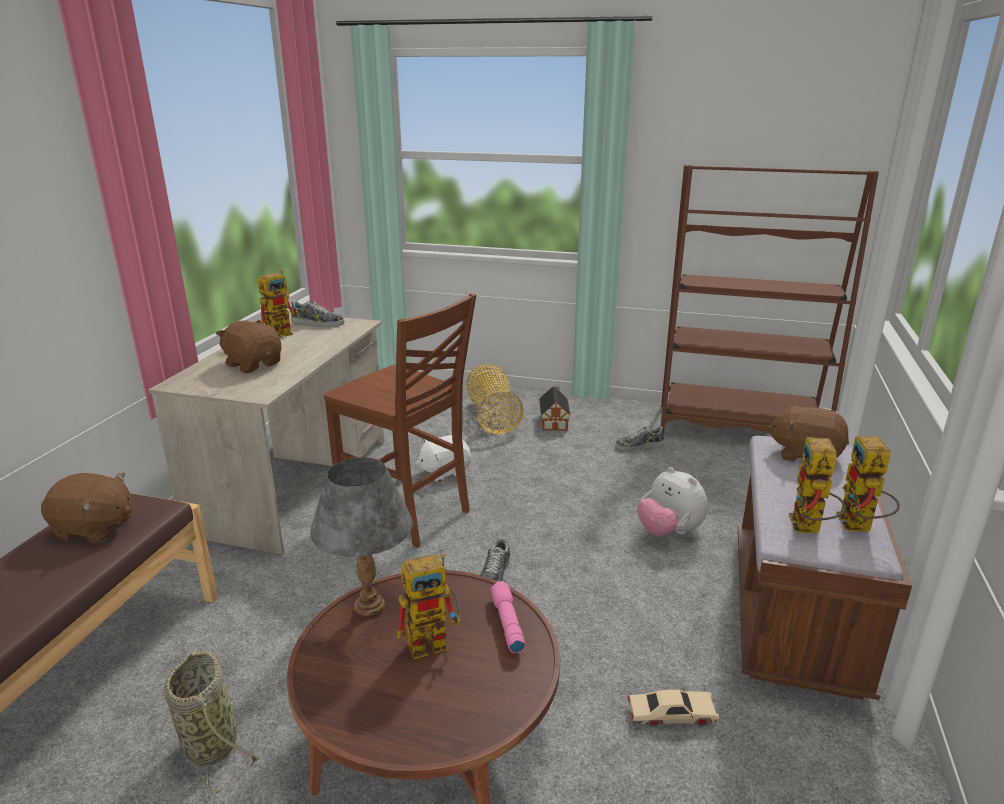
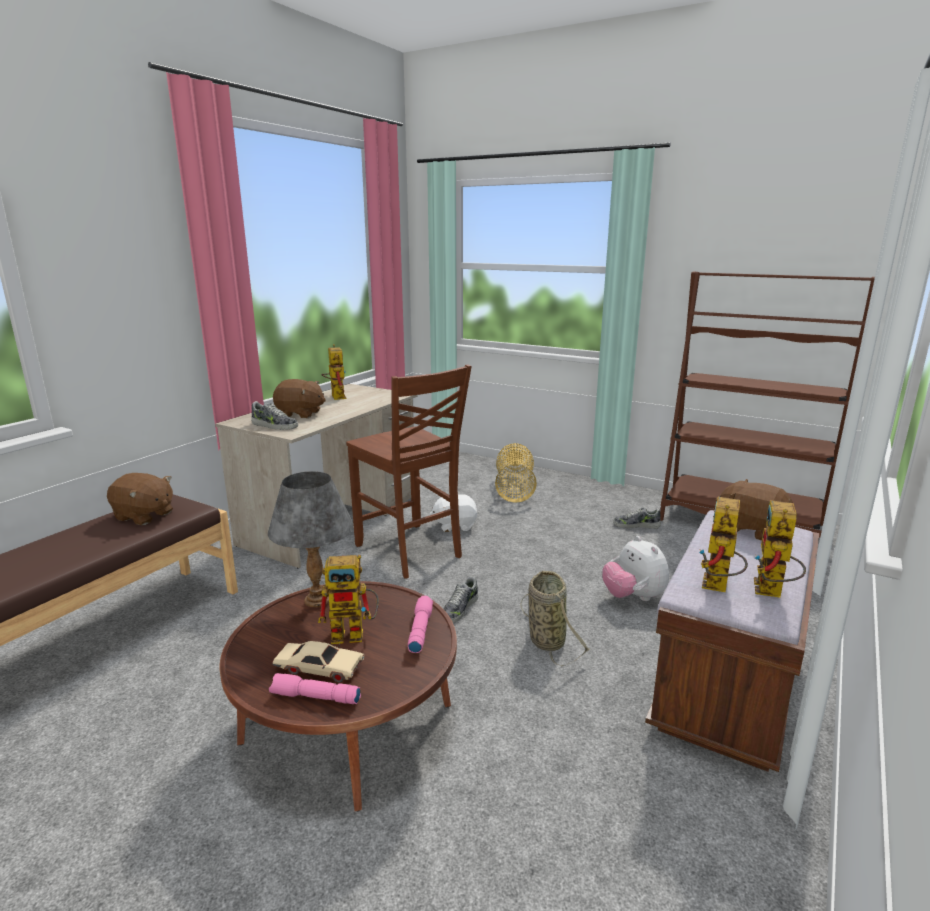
camera: 15 degrees right, 5 degrees down
(211, 741) = (184, 691): basket -> basket (545, 639)
(254, 364) = (300, 414): brown plush toy -> brown plush toy turned 135 degrees clockwise
(283, 333) = (336, 396): toy robot -> toy robot turned 75 degrees counterclockwise
(317, 324) = (366, 392): shoe -> shoe (274, 425)
(431, 731) = (314, 697): none -> pink flashlight
(554, 421) = (567, 497): toy house -> none
(671, 715) = (567, 746): beige toy car -> beige toy car (319, 668)

